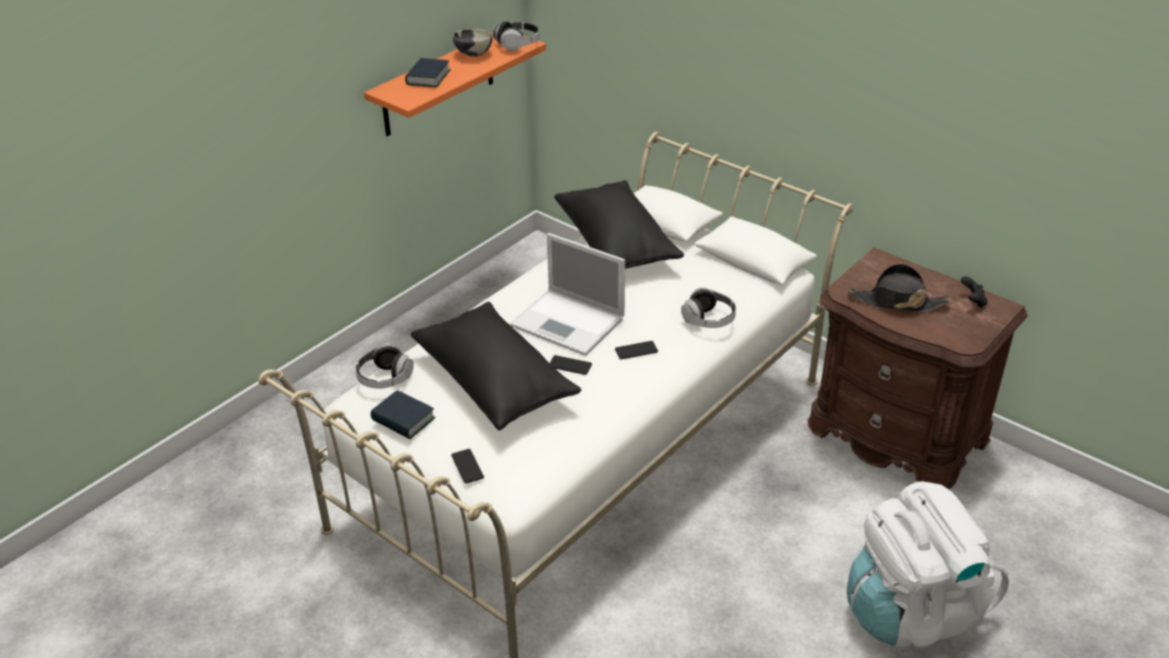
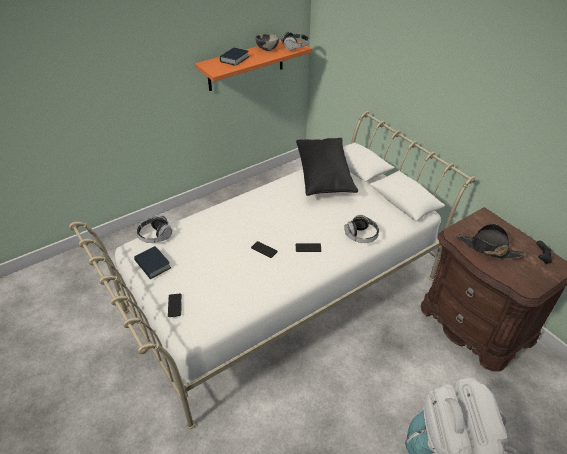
camera: 15 degrees right, 5 degrees up
(494, 382) = (215, 251): black pillow -> none
(569, 323) = (276, 221): laptop -> none

